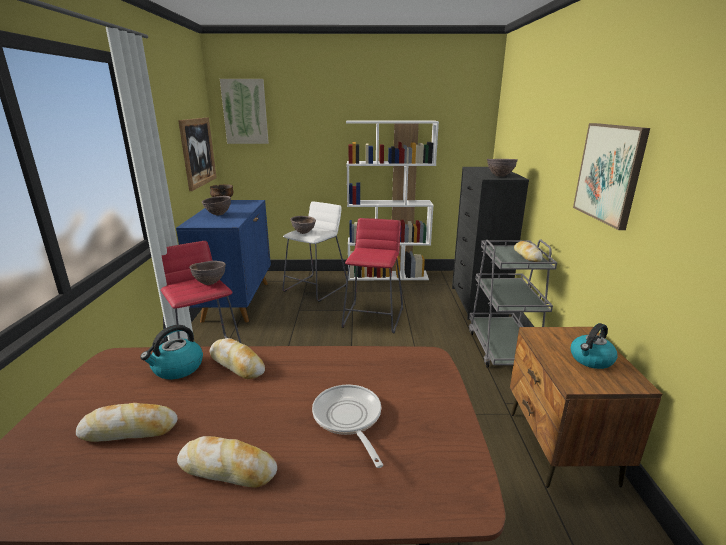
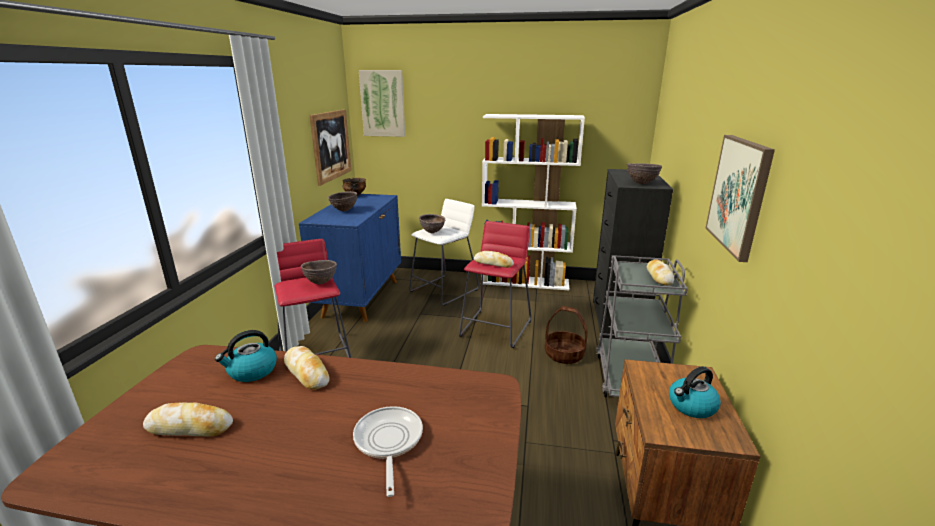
camera: 10 degrees right, 0 degrees up
(228, 469) = (259, 477): bread -> bread (493, 263)
(441, 334) = (564, 354): none -> basket

